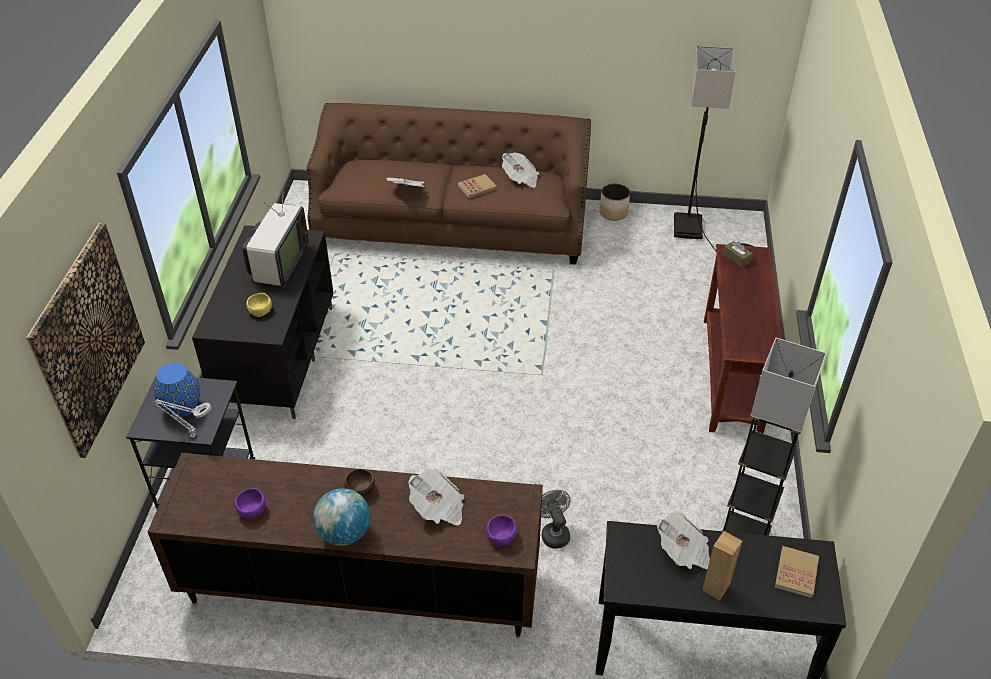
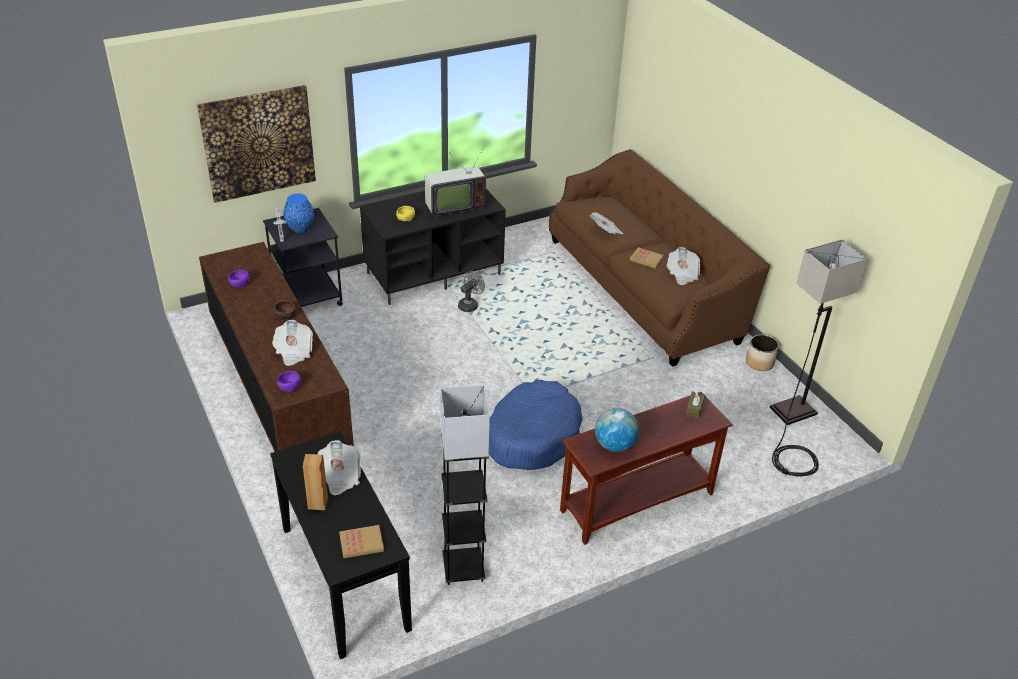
camera: 55 degrees right, 5 degrees down
(344, 533) = (247, 324): globe -> globe (614, 445)
(553, 533) = (388, 461): grey fan -> grey fan (470, 305)
(596, 402) = (532, 435): none -> blue dog bed

